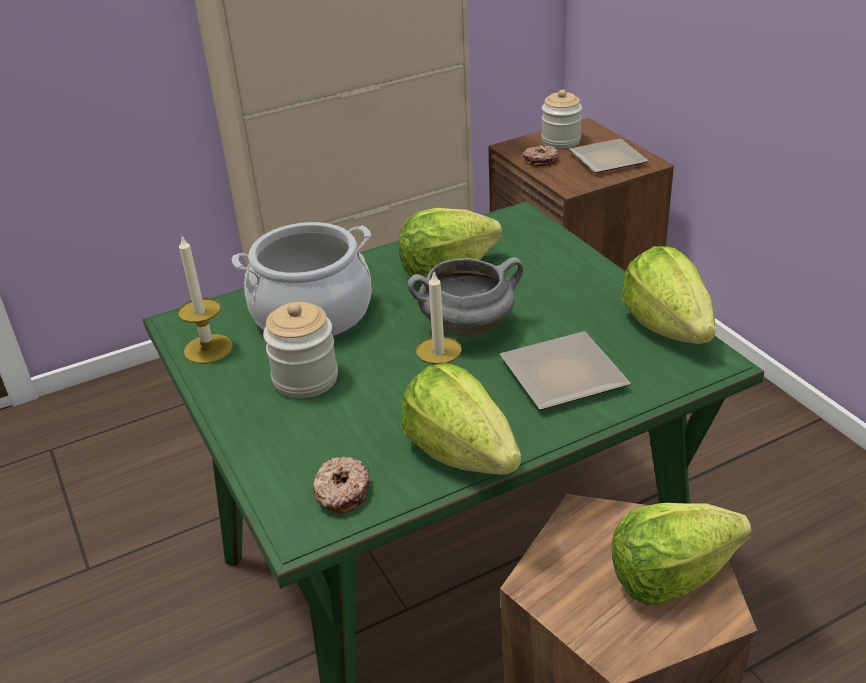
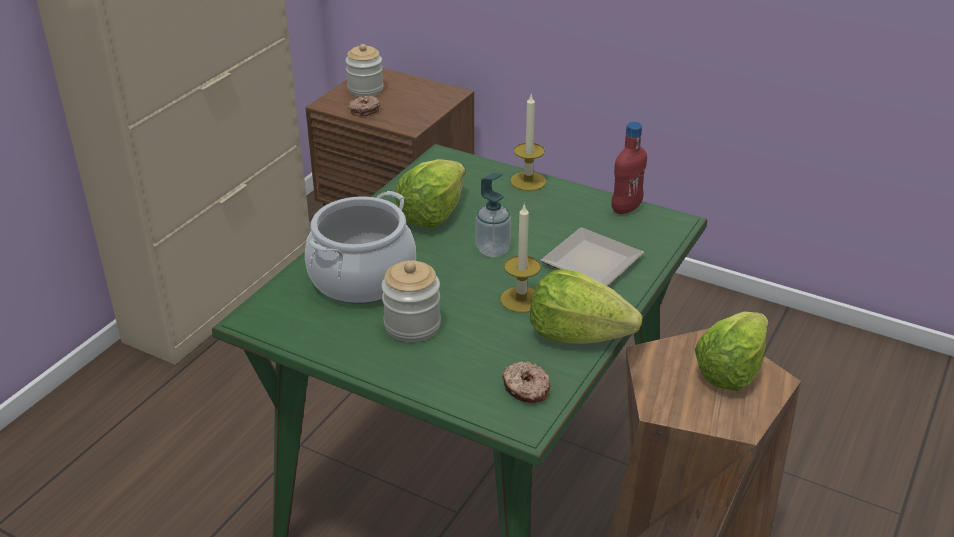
camera: 35 degrees left, 0 degrees up
(208, 349) = (305, 331): candle -> candle (528, 181)
(468, 327) = (493, 250): grey cooking pot -> soap dispenser
(607, 161) = (419, 99): plate -> none
(667, 327) = (626, 208): lettuce -> red bottle

